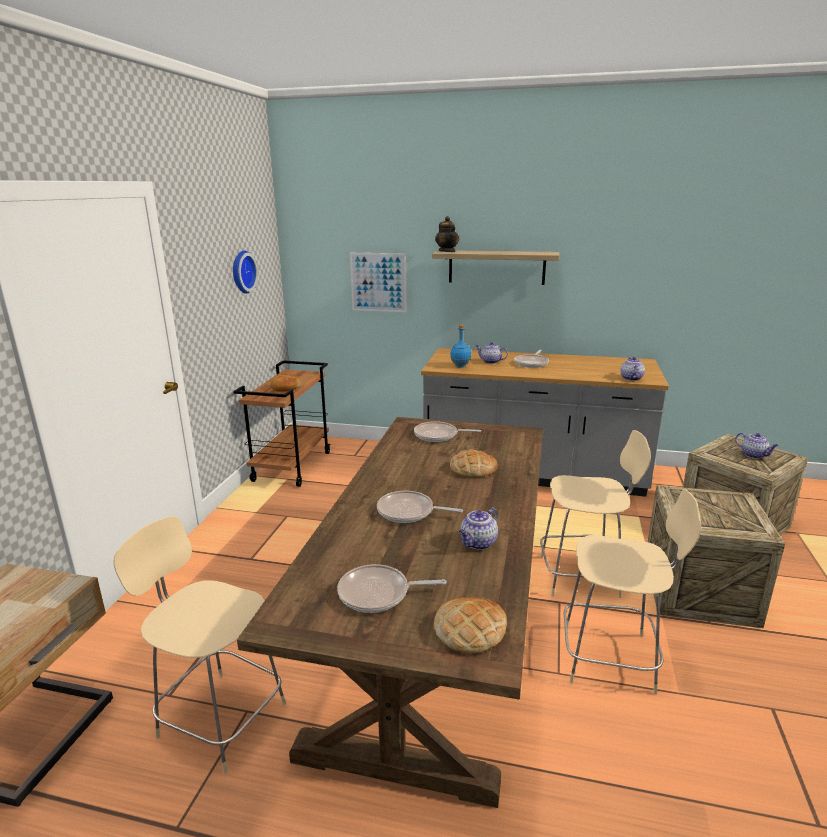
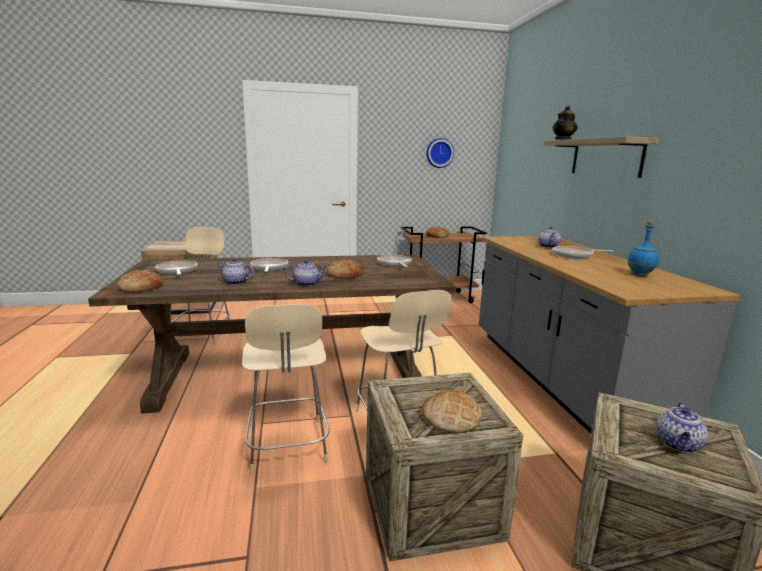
camera: 65 degrees right, 5 degrees down
(378, 282) = (535, 172): picture -> none
(460, 366) = (514, 241): blue bottle -> blue bottle (640, 274)
(631, 378) = (612, 284): teapot -> teapot (306, 284)
(733, 511) = (451, 417): none -> bread

